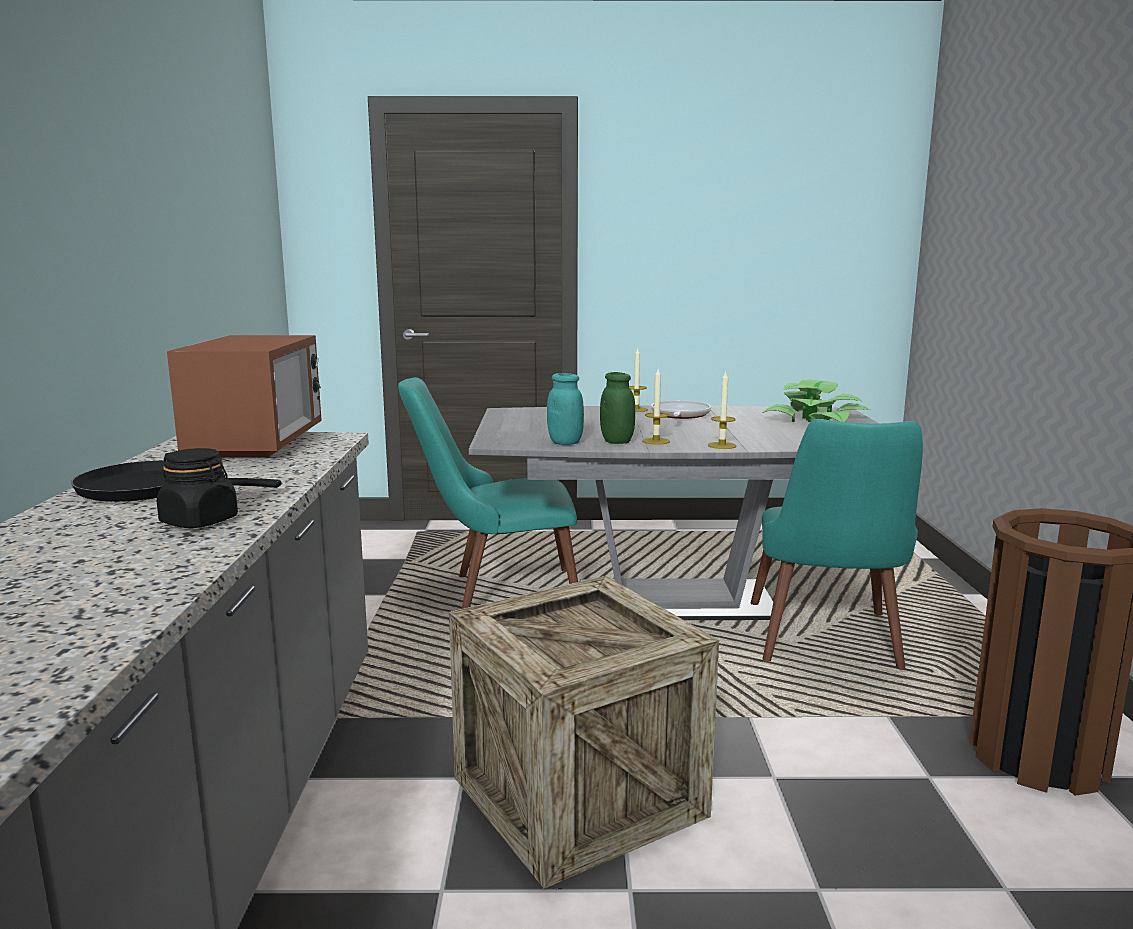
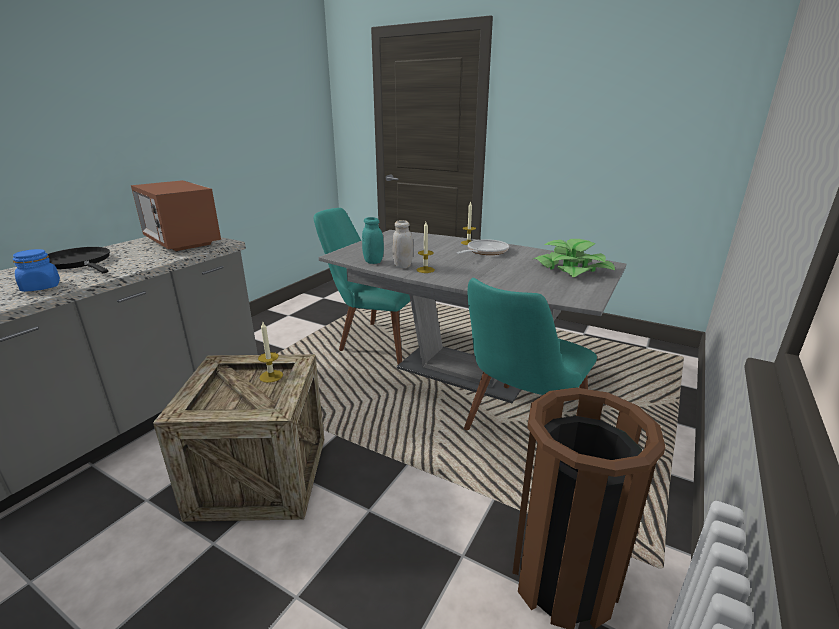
camera: 30 degrees right, 10 degrees up
(200, 521) = (41, 287): black jar -> blue jar
(257, 444) = (181, 242): microwave -> microwave turned 105 degrees clockwise
(617, 441) = (402, 266): green jar -> white jar
(722, 445) = (457, 281): candle -> candle (271, 376)

